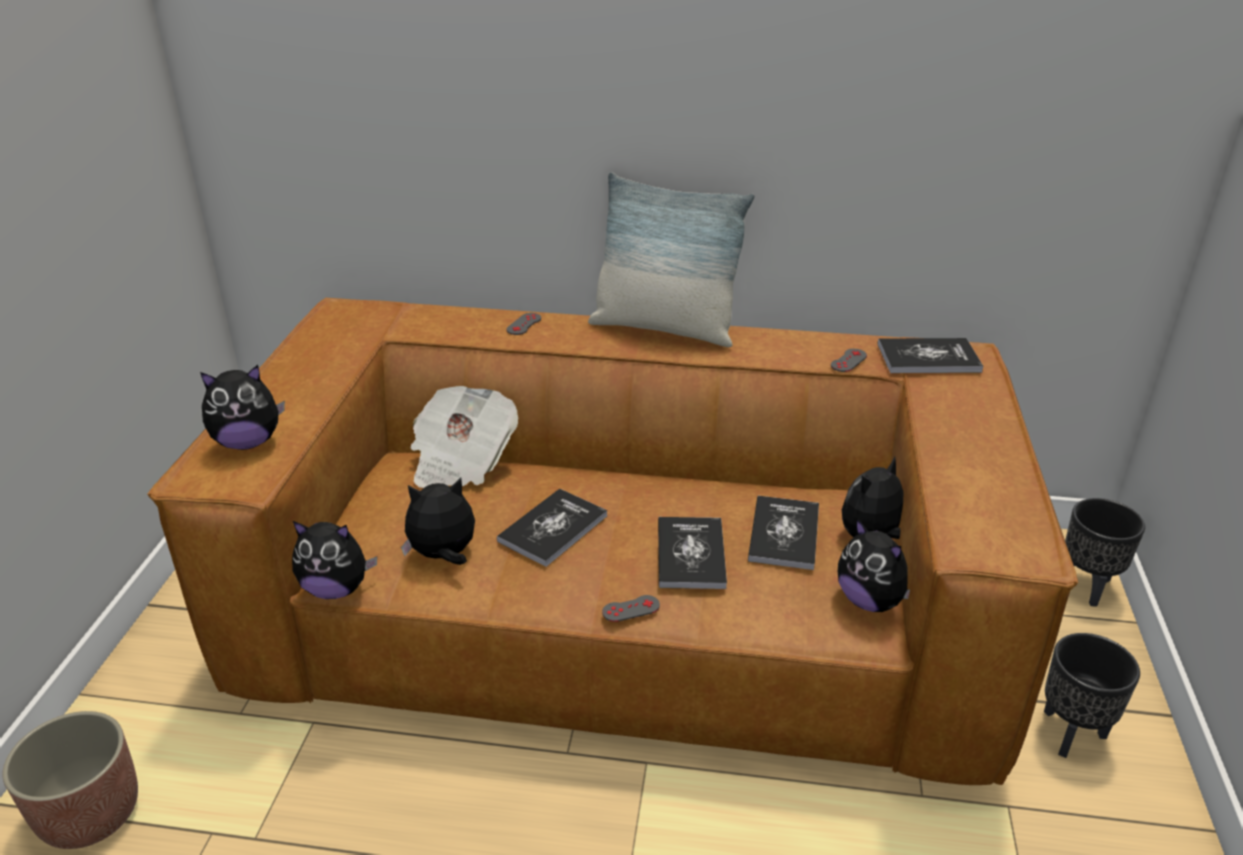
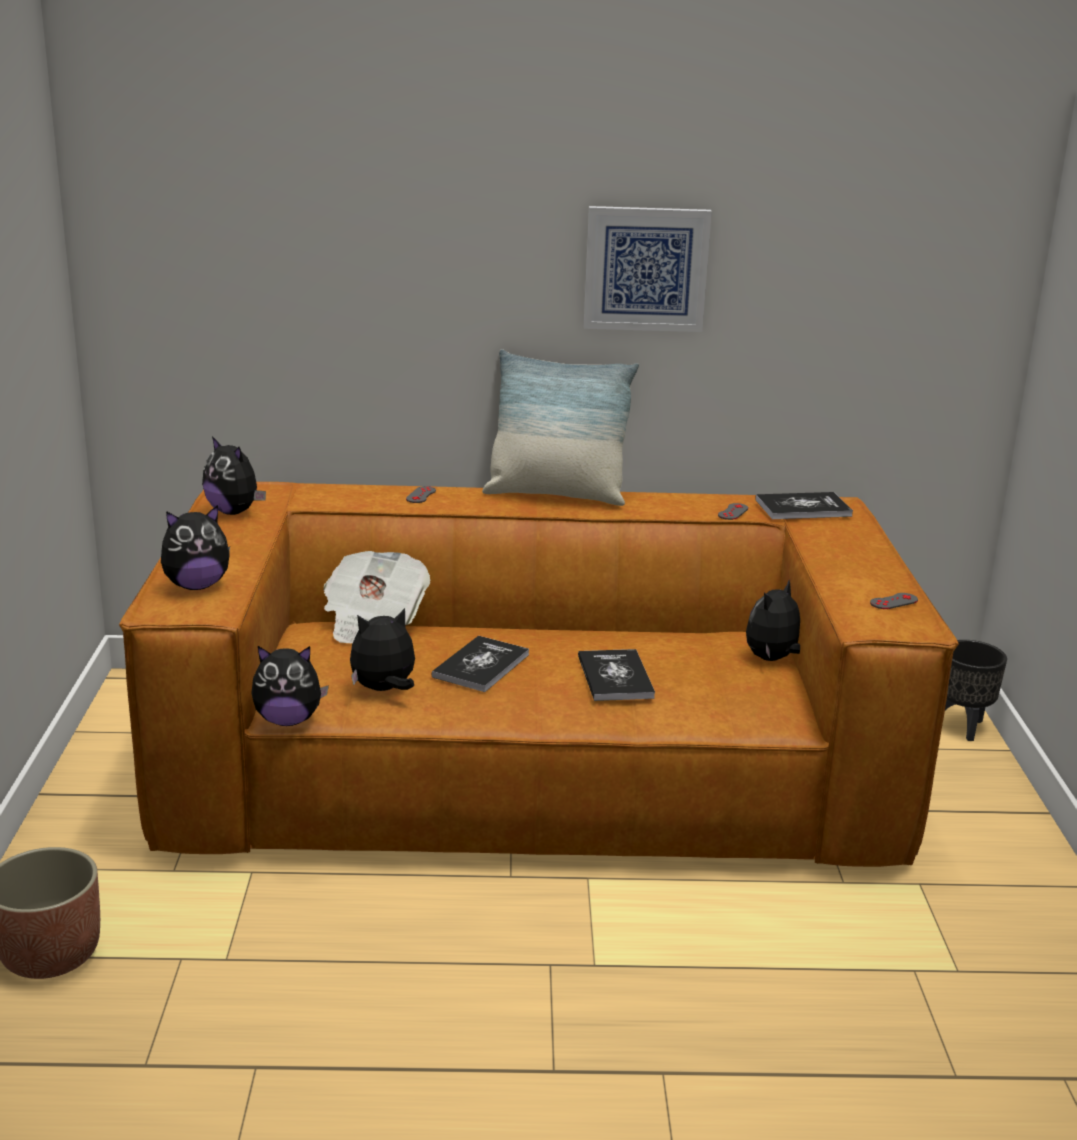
camera: 10 degrees left, 10 degrees down
(631, 609) = (572, 717): grey game controller -> grey game controller (893, 601)
(767, 87) = (646, 269): none -> picture
(784, 534) = (695, 659): book -> none
(871, 601) = (783, 701): plush toy -> plush toy (234, 512)
(1072, 734) = (966, 831): black planter -> none

